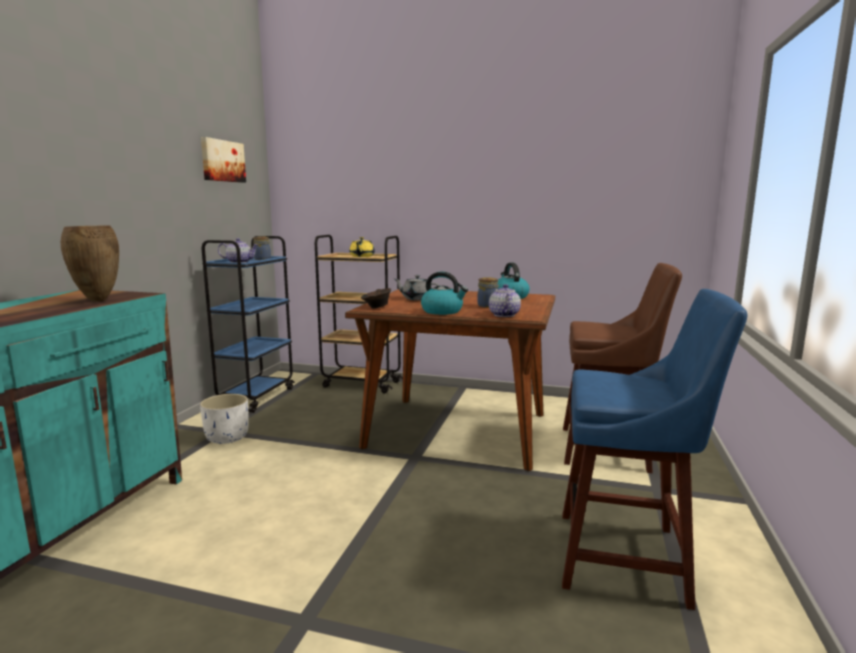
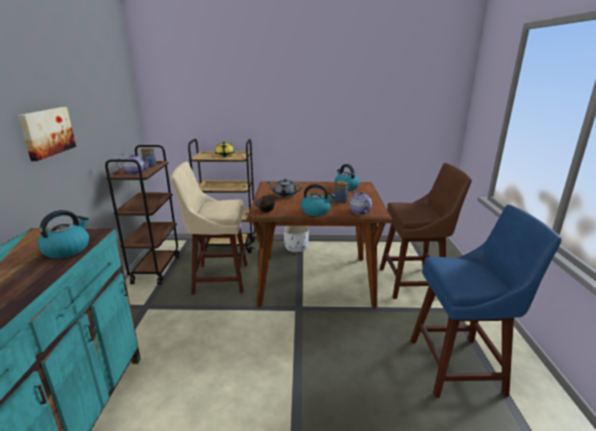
camera: 15 degrees left, 10 degrees up
(97, 300) = (67, 249): brown vase -> kettle
(222, 161) = (105, 86): picture -> picture (46, 132)
(228, 437) = (154, 311): white planter -> white planter (296, 248)
(256, 398) = (155, 269): blue cart -> brown cart
(326, 414) = (217, 278): none -> beige chair

